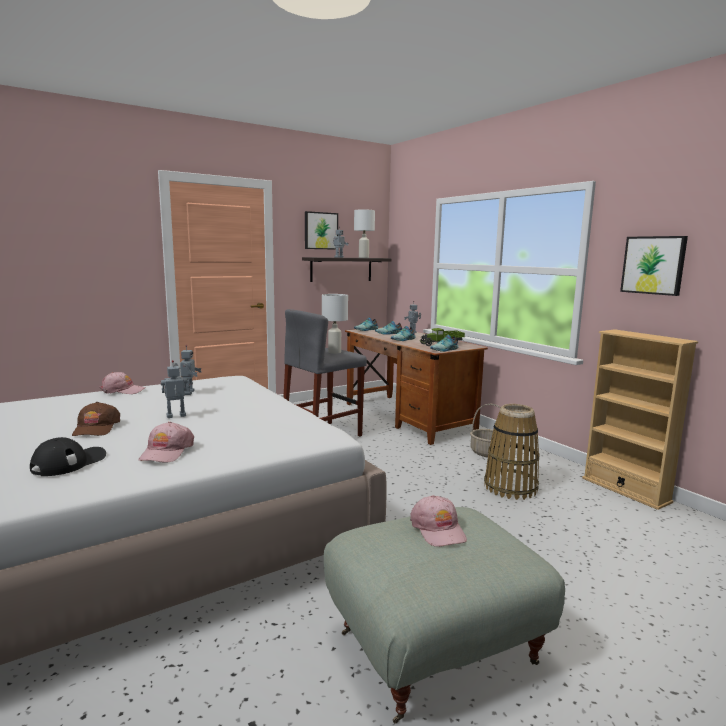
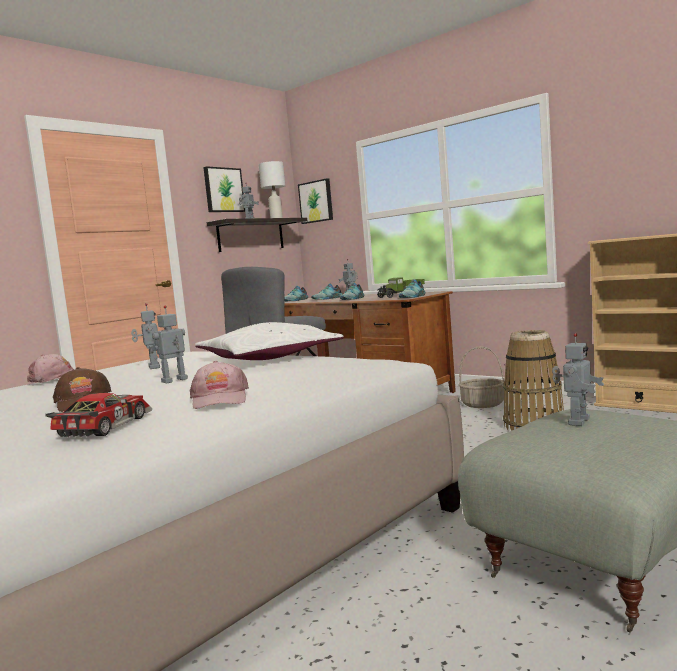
camera: 15 degrees left, 5 degrees down
(69, 462) = (101, 426): black cap -> toy car
(265, 403) = (268, 358): none -> white pillow
(334, 352) = (287, 317): white table lamp -> none
(438, 529) = (577, 421): pink cap -> toy robot
(653, 265) = (628, 166): picture -> picture (316, 201)

